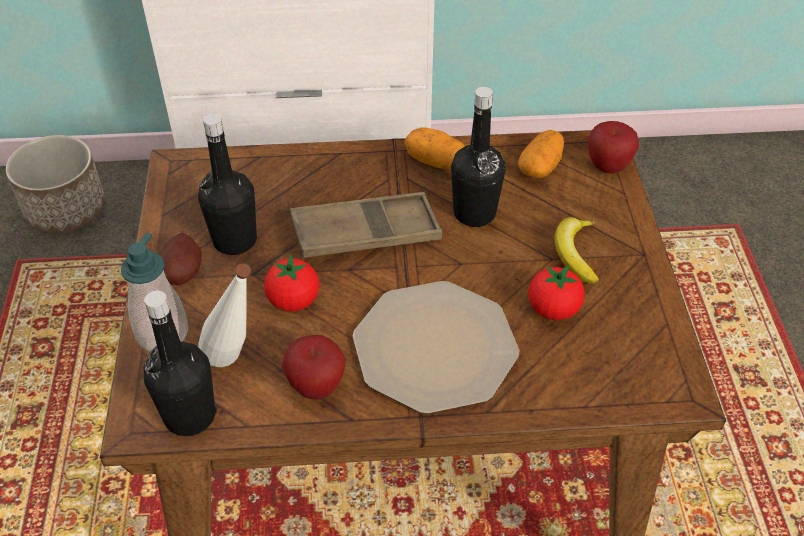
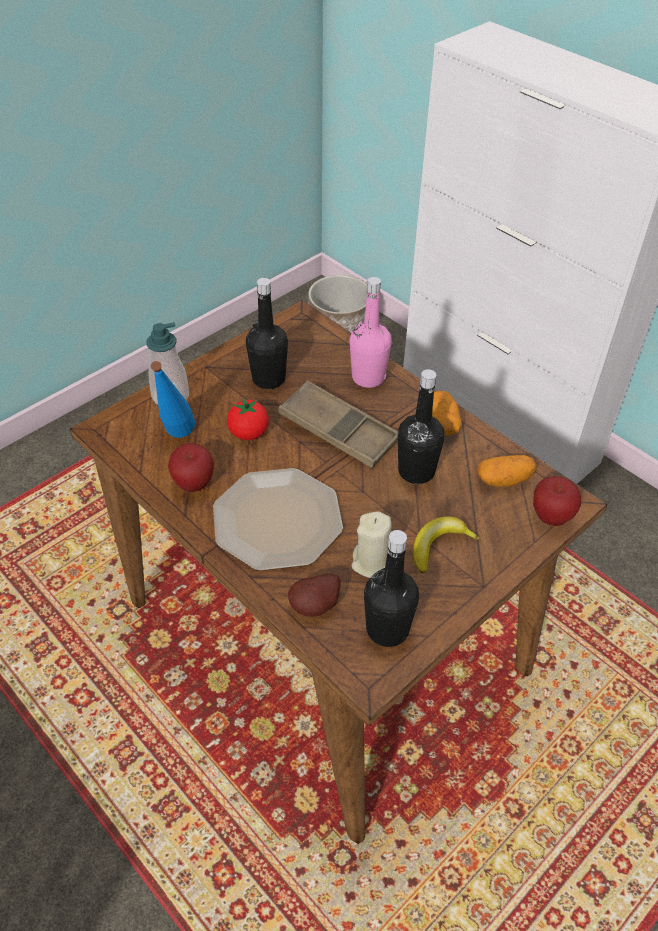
camera: 50 degrees right, 0 degrees up
(184, 274) = (221, 376): potato -> potato (317, 607)
(190, 416) = (125, 444): black bottle -> black bottle (387, 629)
(237, 365) = (177, 440): white bottle -> blue bottle
(321, 171) = (368, 377): none -> pink bottle
(553, 309) = (372, 562): tomato -> beige candle

